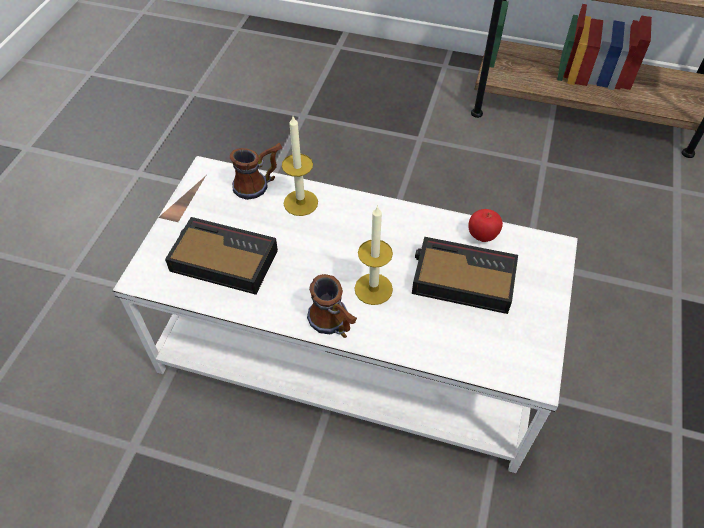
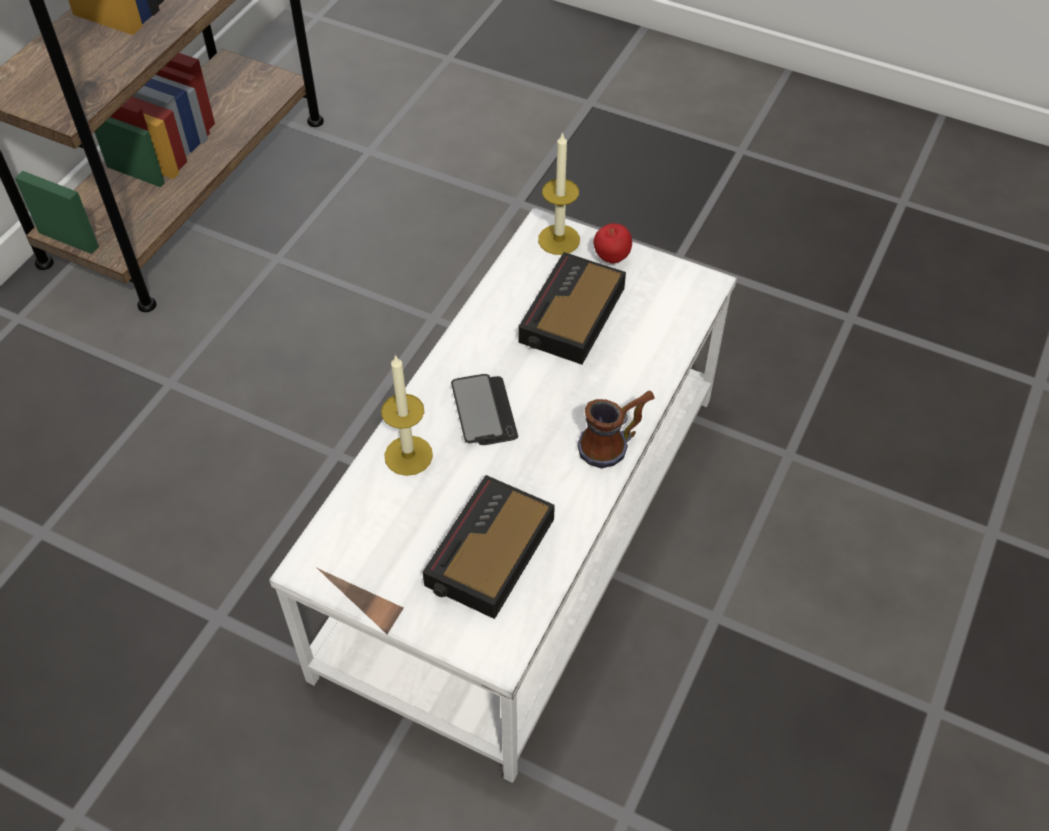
camera: 80 degrees left, 0 degrees up
(259, 184) = (358, 500): mug -> none
(349, 238) = (484, 411): none -> phone
(373, 289) = (568, 398): candle -> candle (559, 239)
(482, 236) = (512, 285): apple -> apple (611, 258)

